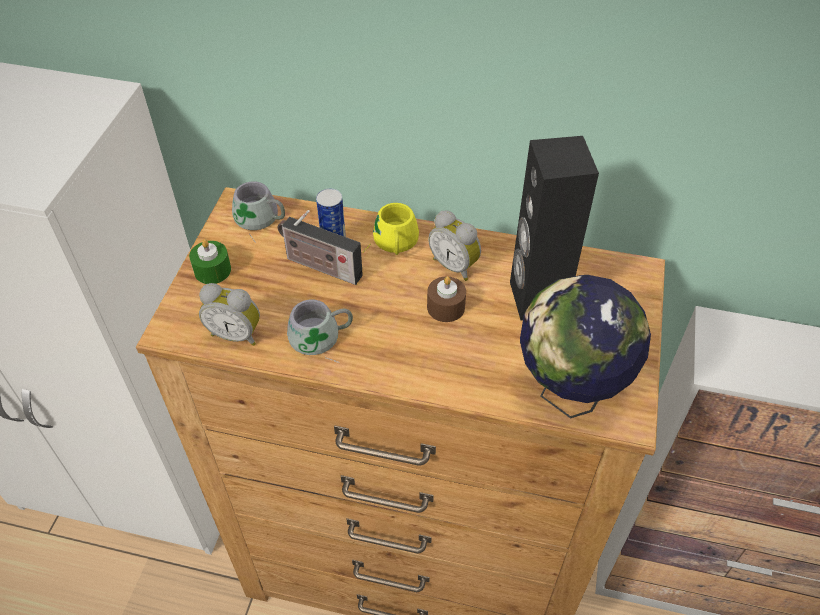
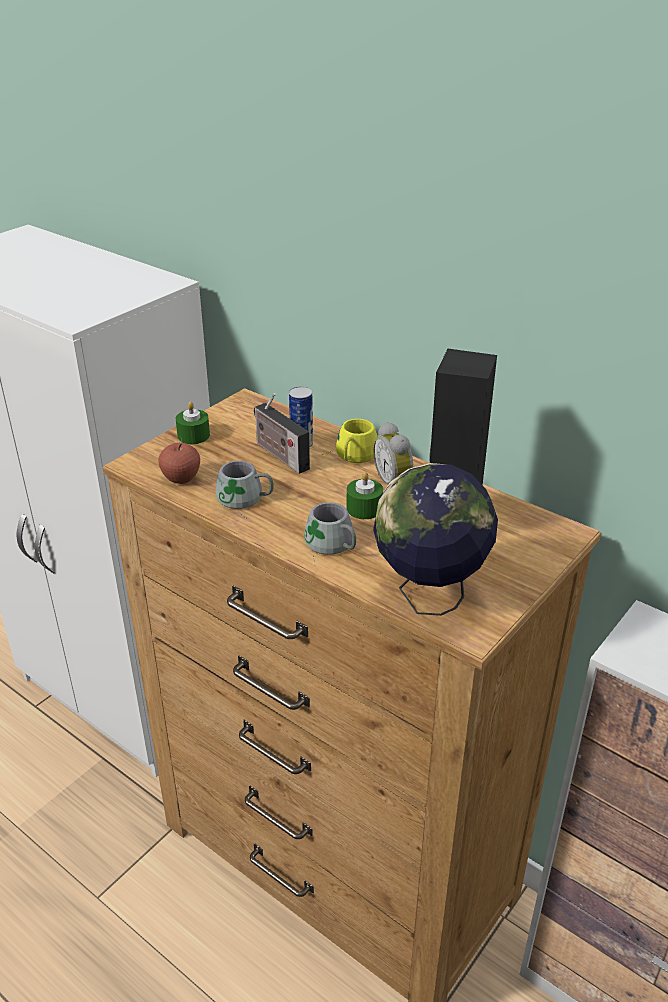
camera: 25 degrees right, 15 degrees down
(236, 333) = (181, 478): alarm clock -> apple
(259, 221) = (253, 415): grey mug -> grey mug (329, 546)
(446, 307) = (364, 508): brown candle -> green candle

